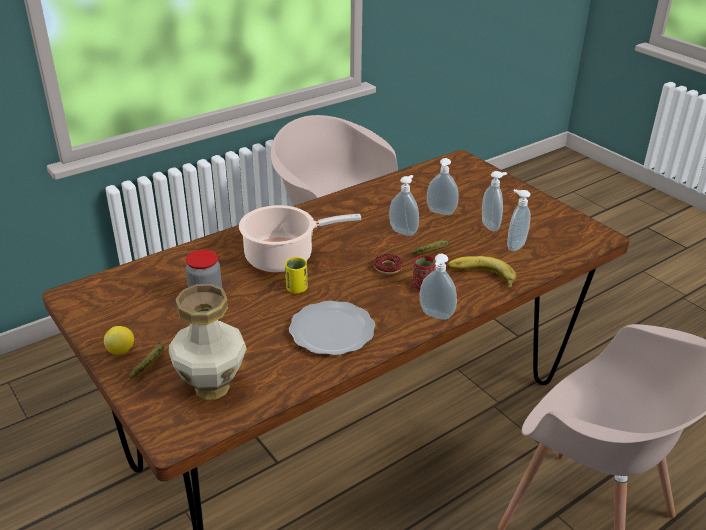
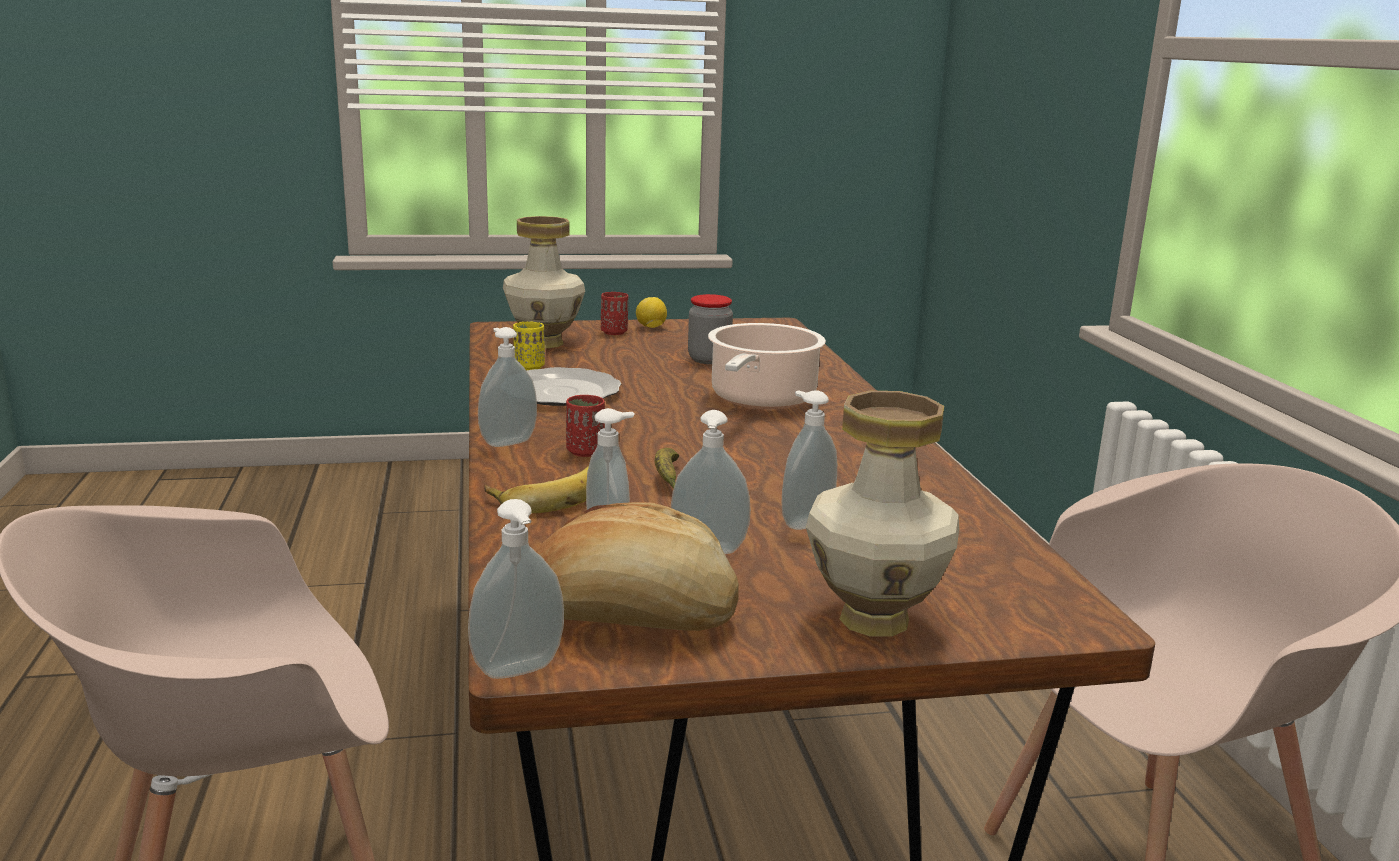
camera: 115 degrees right, 15 degrees down
(152, 364) = (614, 332): banana -> red cup
(296, 288) = (674, 393): yellow cup -> yellow cup (529, 367)
(388, 267) = (663, 444): donut -> none
(404, 231) = (762, 478): soap dispenser -> soap dispenser (520, 671)
(500, 188) = (875, 618): none -> vase
(555, 227) = (630, 617): none -> bread

